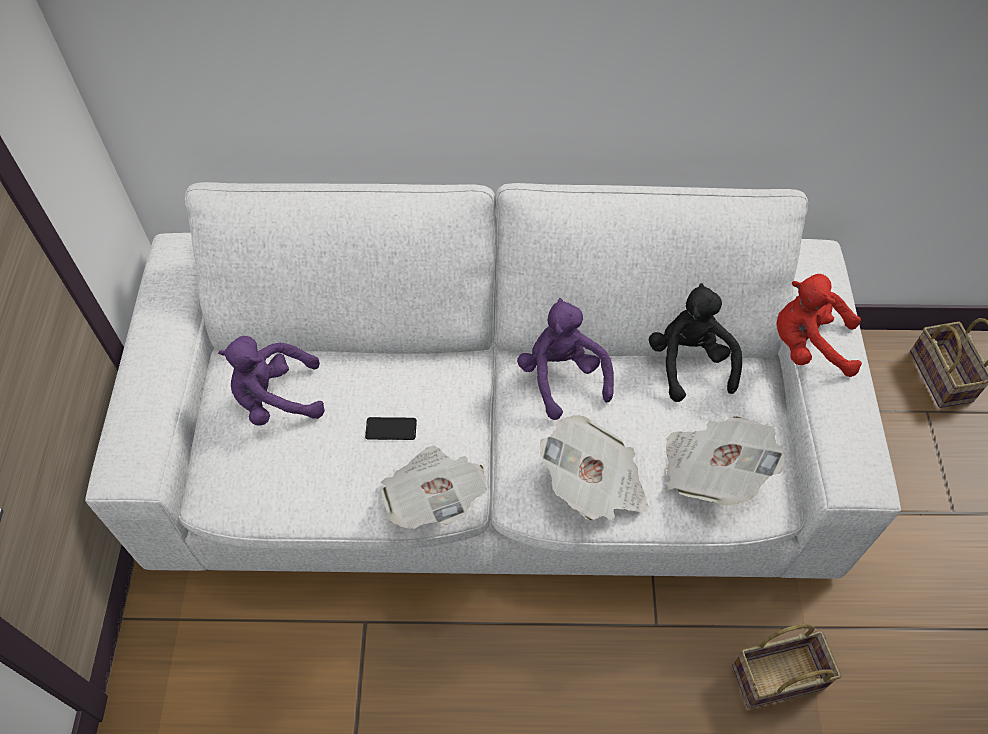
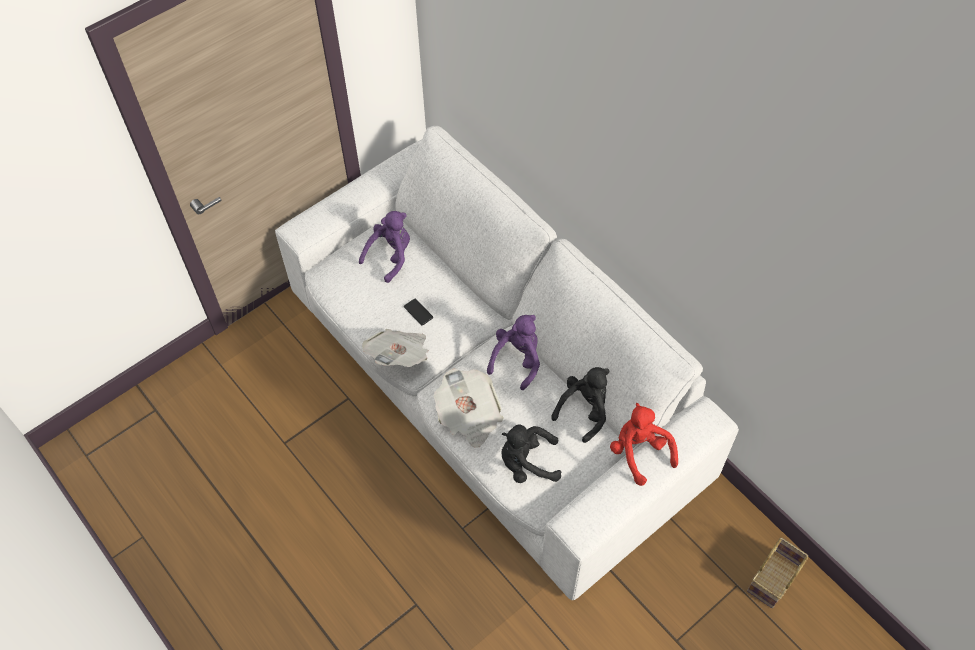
camera: 50 degrees right, 0 degrees up
(276, 399) = (390, 256): purple plush toy -> purple plush toy turned 90 degrees clockwise
(712, 470) = (527, 463): newspaper -> black plush toy
(776, 679) = (484, 606): basket -> none

